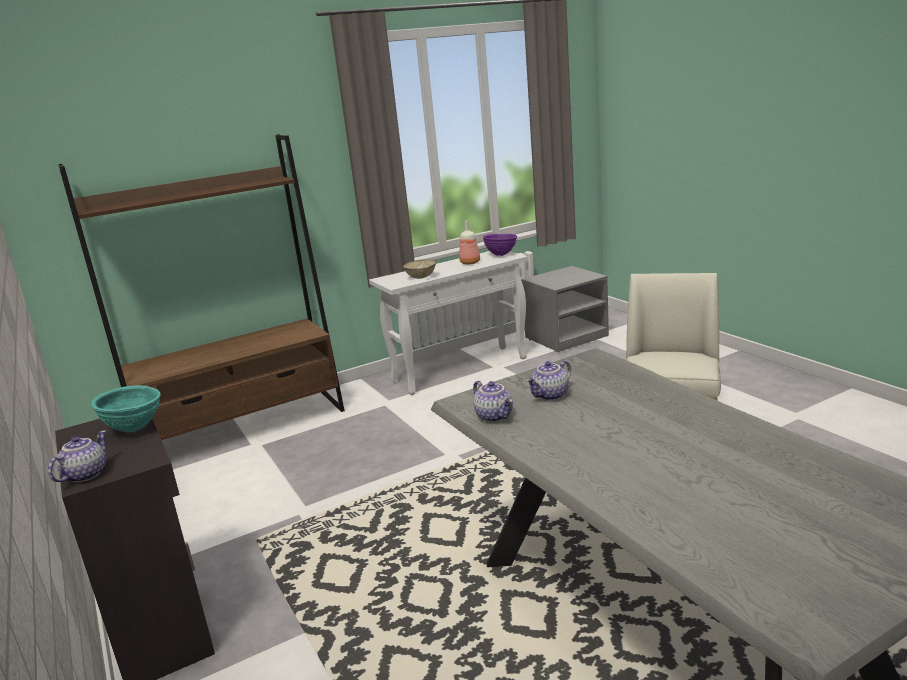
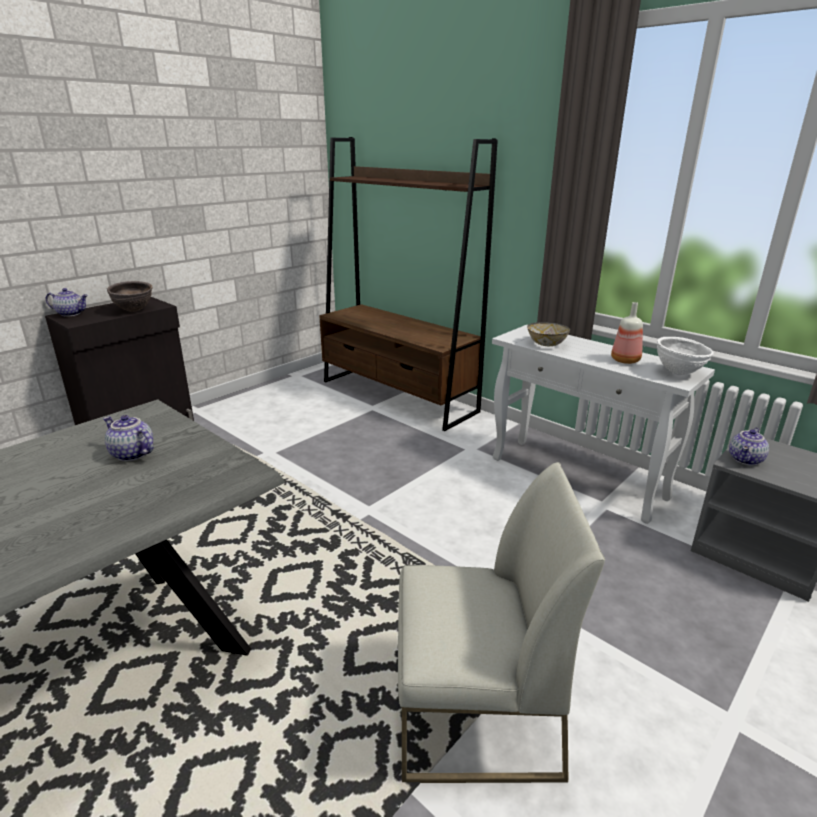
camera: 70 degrees right, 5 degrees up
(135, 429) = (134, 311): turquoise bowl -> brown bowl
(495, 416) = (98, 430): teapot -> teapot (746, 460)
(501, 255) = (678, 373): purple bowl -> white bowl

